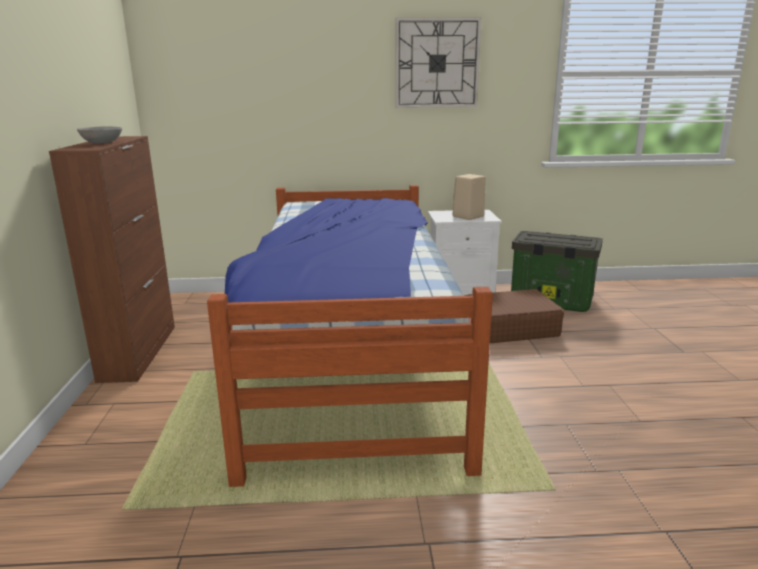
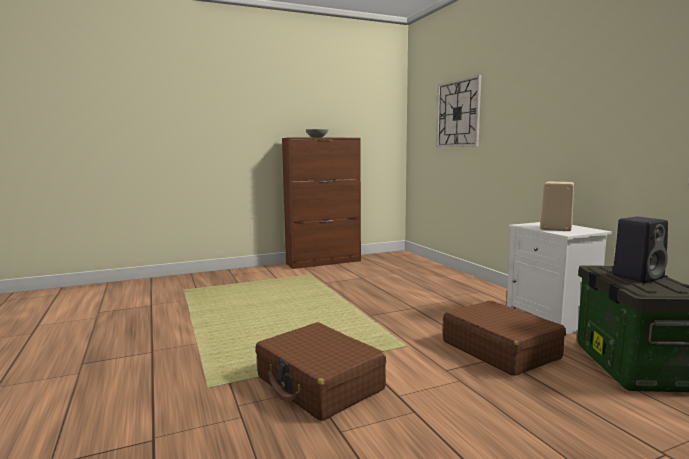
camera: 70 degrees right, 10 degrees down
(350, 356) = (365, 302): bed -> none
(437, 63) = (572, 65): wall clock -> wall clock (458, 113)
(555, 237) = (638, 276): none -> black speaker
(557, 418) = (319, 384): none -> brown suitcase

